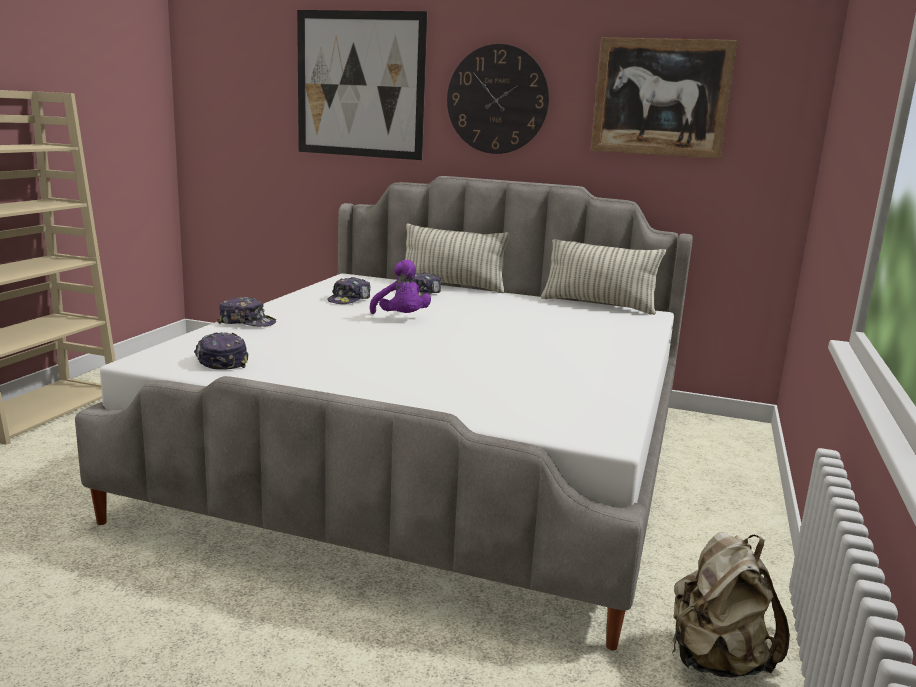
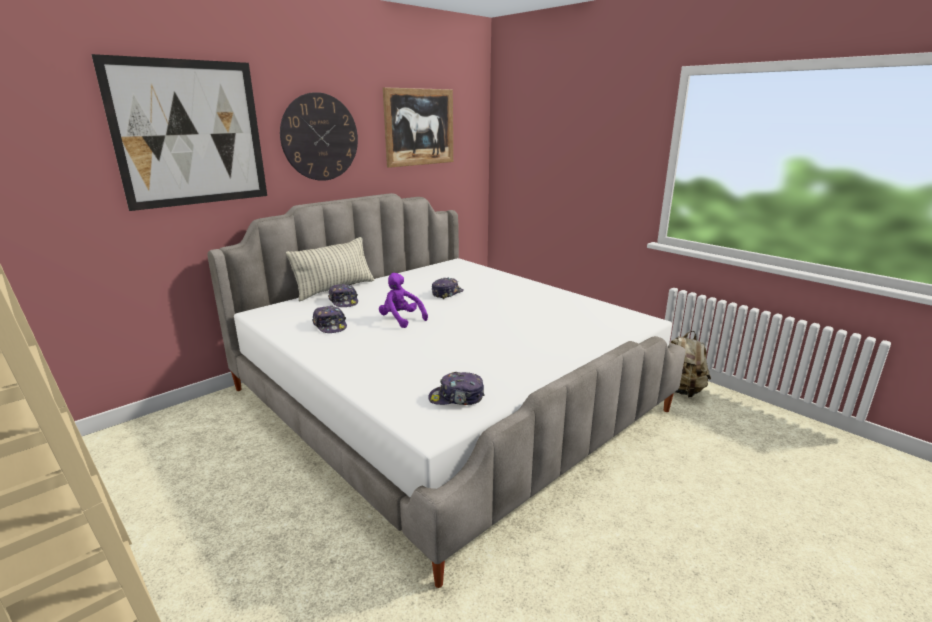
camera: 60 degrees left, 5 degrees up
(247, 322) = (354, 373): cap -> cap (447, 293)
(401, 318) = (401, 319): purple plush toy -> purple plush toy turned 135 degrees counterclockwise
(598, 305) = (427, 267): pillow -> none

